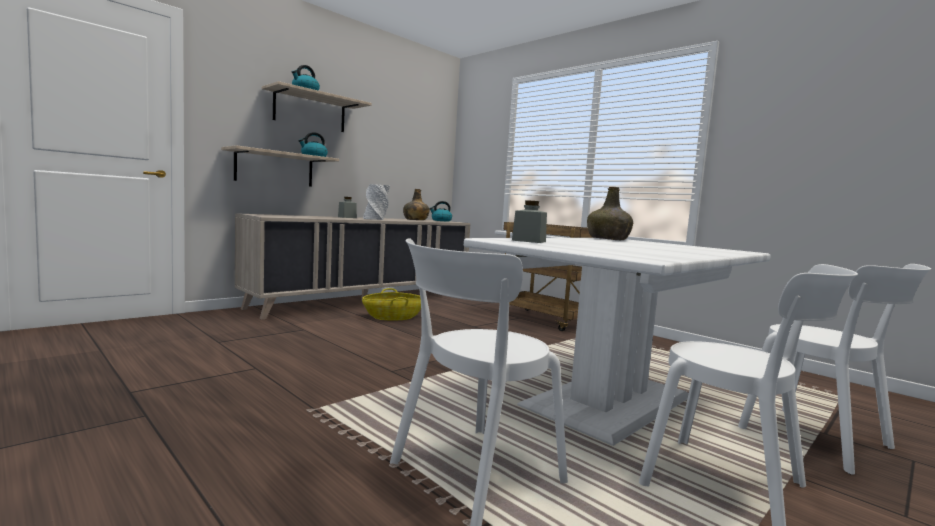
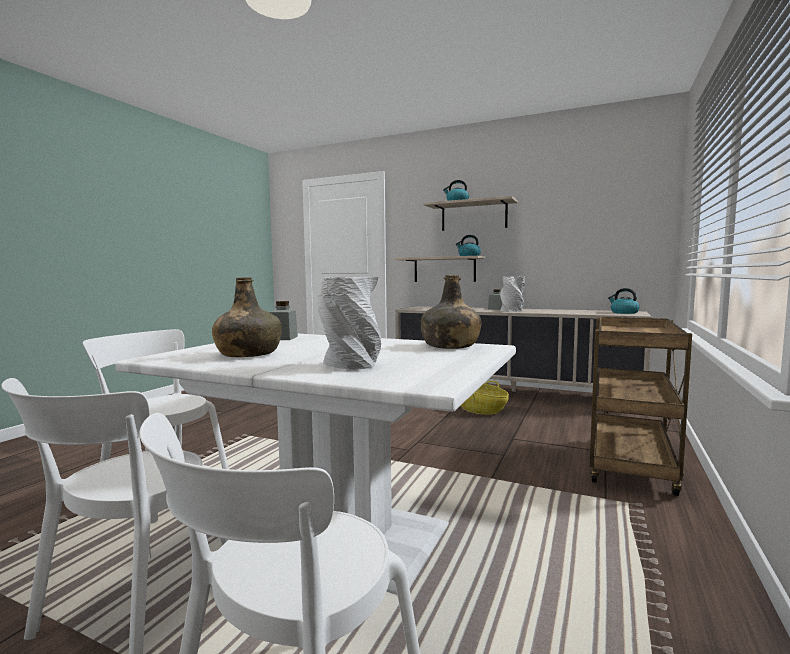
camera: 70 degrees right, 0 degrees up
(415, 220) = (581, 311): green bottle -> green bottle (248, 354)
(687, 249) = (351, 365): none -> grey vase

